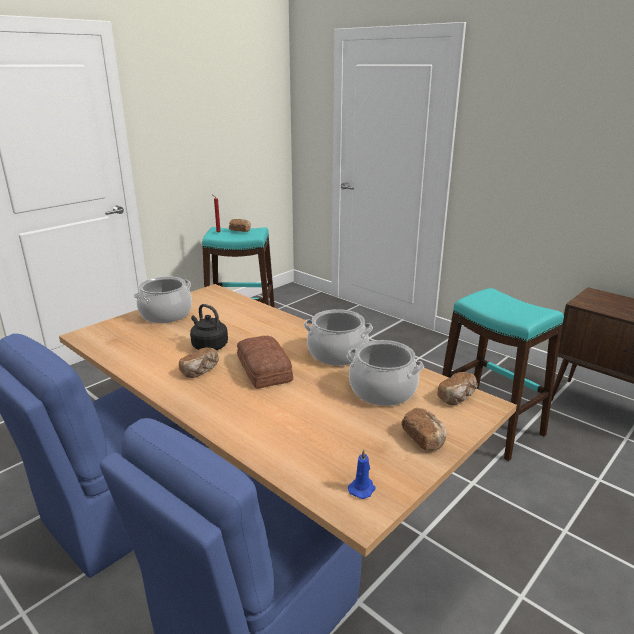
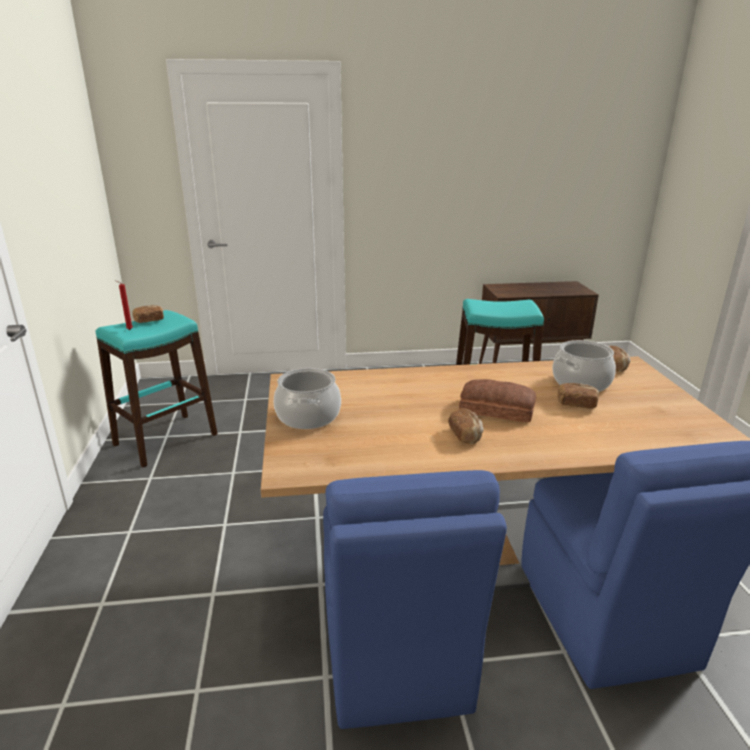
camera: 50 degrees left, 0 degrees up
(208, 346) = (417, 417): black kettle -> none
(337, 353) = (504, 376): cooking pot -> none
(362, 488) = (705, 432): blue candle -> none
(424, 438) = (657, 394): bread -> bread (576, 404)

